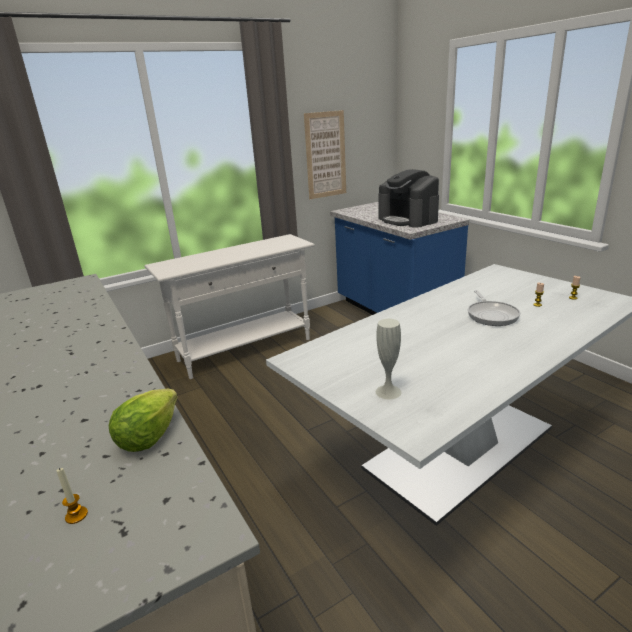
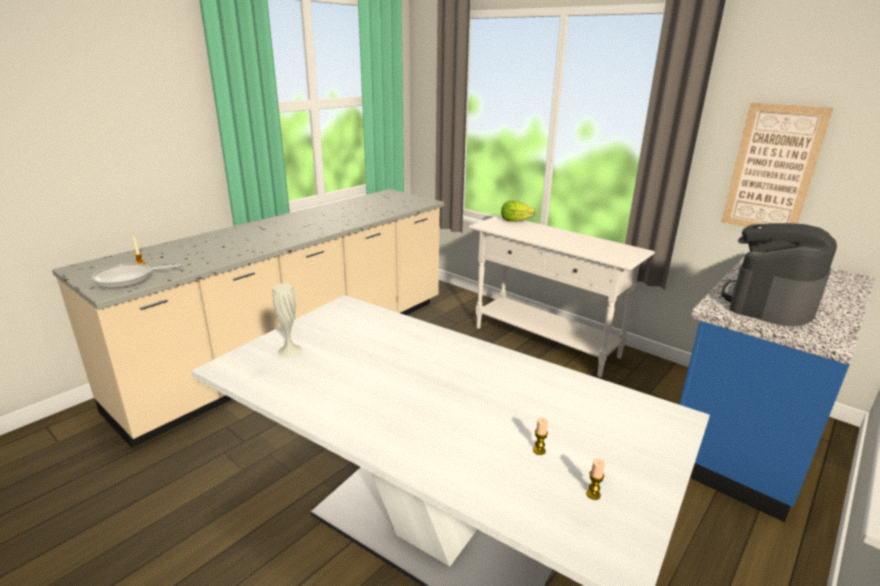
camera: 70 degrees right, 0 degrees up
(148, 437) = (199, 263): lettuce -> lettuce (515, 221)
(491, 315) = (481, 407): frying pan -> frying pan (128, 279)

